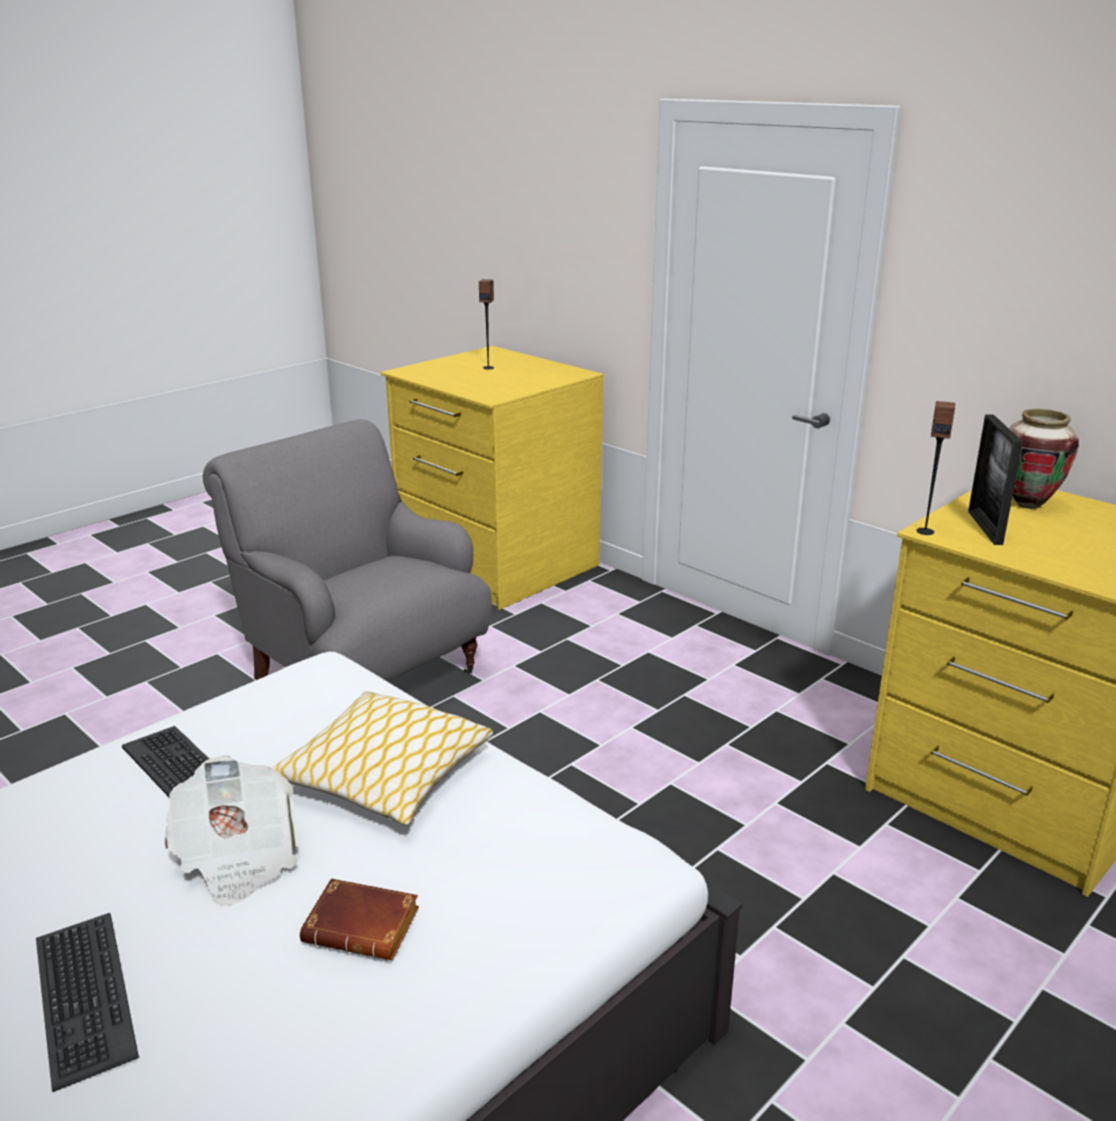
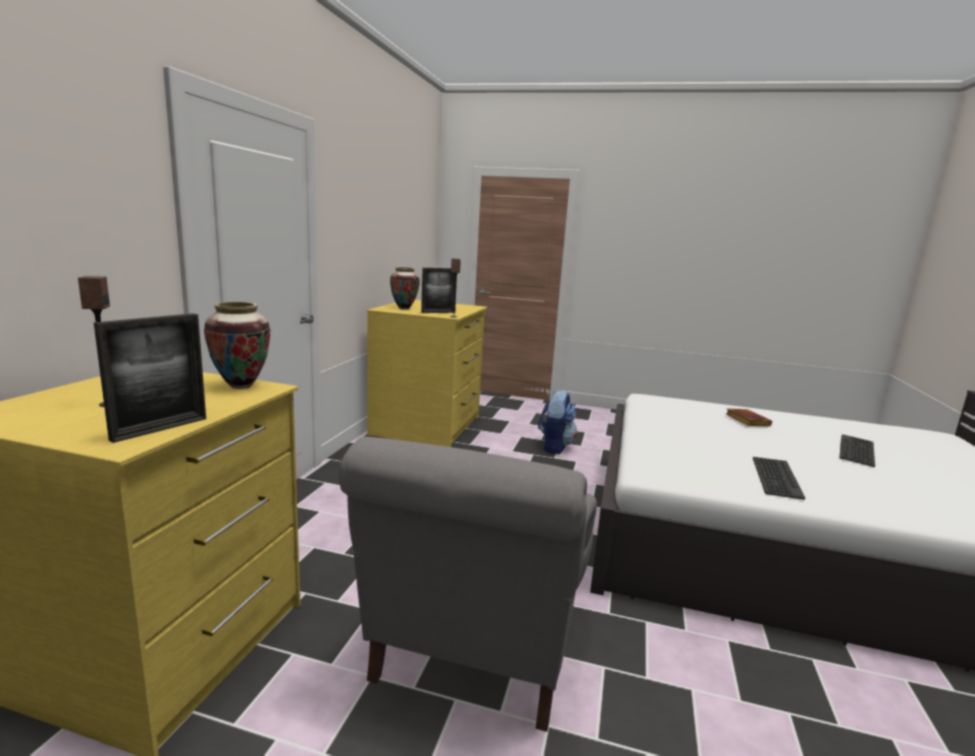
camera: 120 degrees left, 10 degrees down
(237, 857) = (774, 447): newspaper -> none
(386, 775) = (685, 436): pillow -> none
(422, 376) = (160, 429): none -> picture frame
(504, 391) = (240, 386): none -> vase
(844, 960) = (554, 446): none -> backpack

